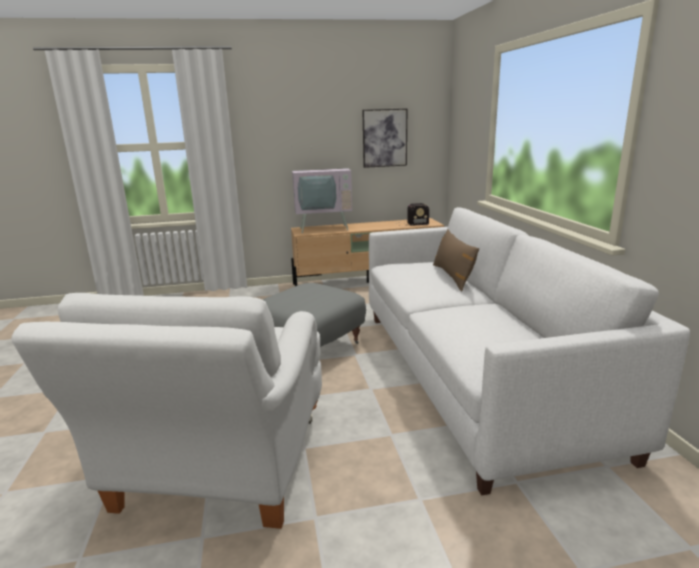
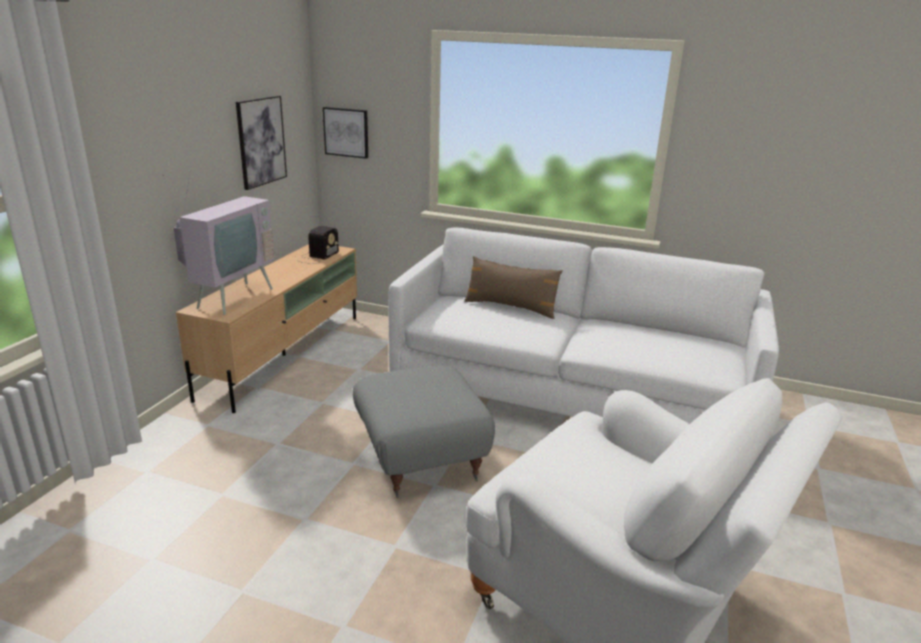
camera: 60 degrees left, 5 degrees up
(458, 137) = (346, 132): none -> picture

